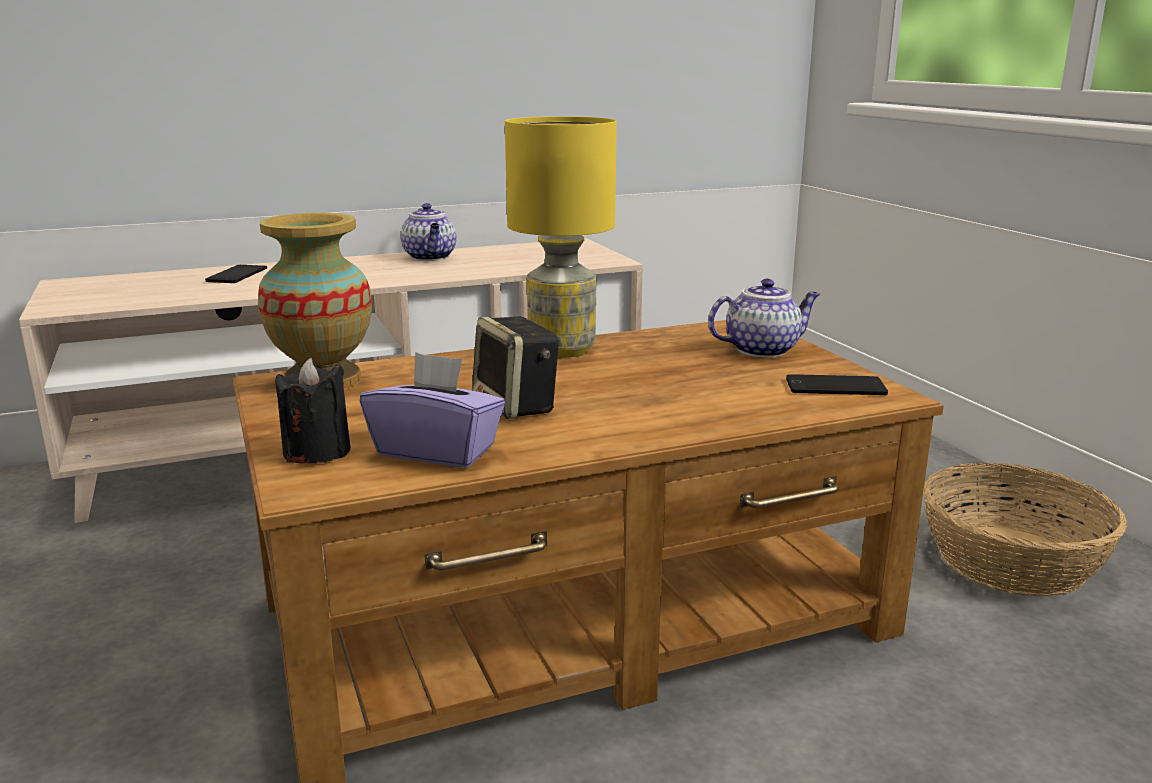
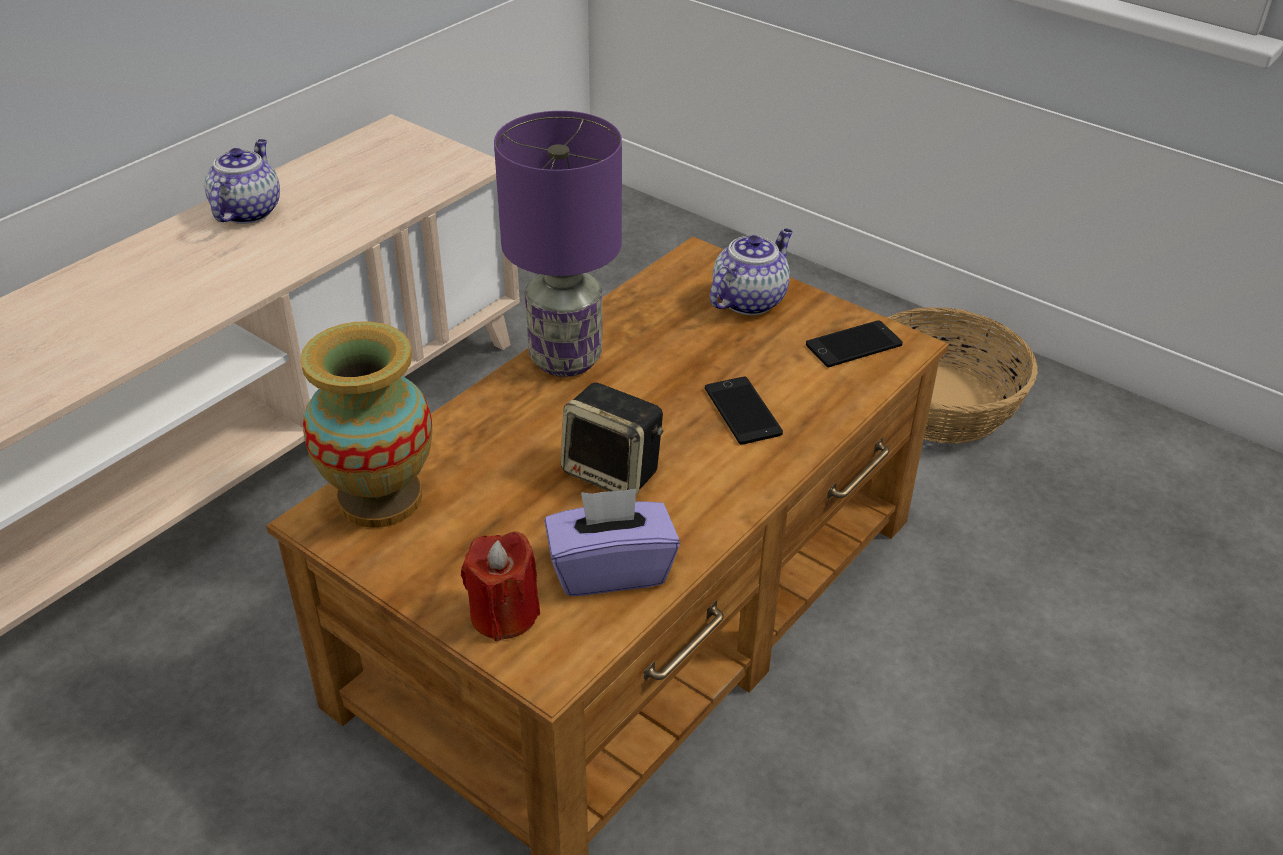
camera: 30 degrees left, 20 degrees up
(237, 275) = (37, 323): phone -> phone (742, 411)
(317, 452) = (504, 614): black candle -> red candle
(430, 257) = (247, 211): teapot -> teapot turned 120 degrees counterclockwise
(560, 349) = (564, 359): yellow table lamp -> purple table lamp

